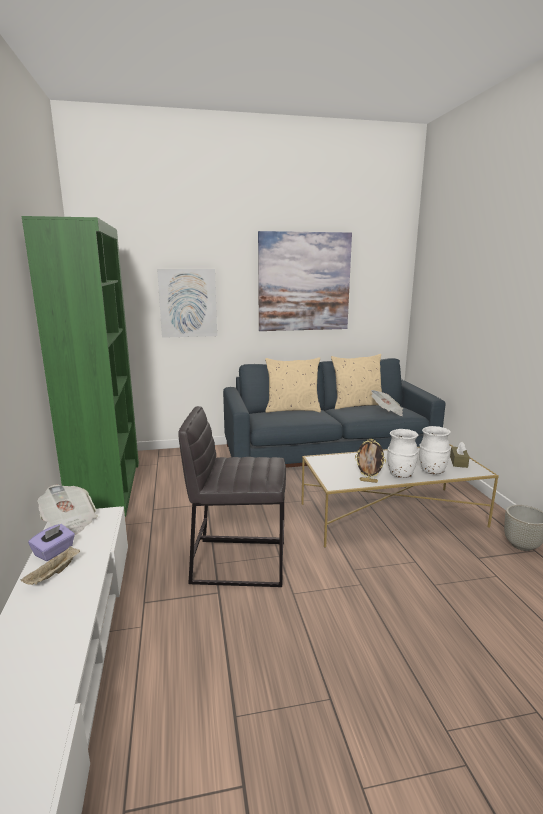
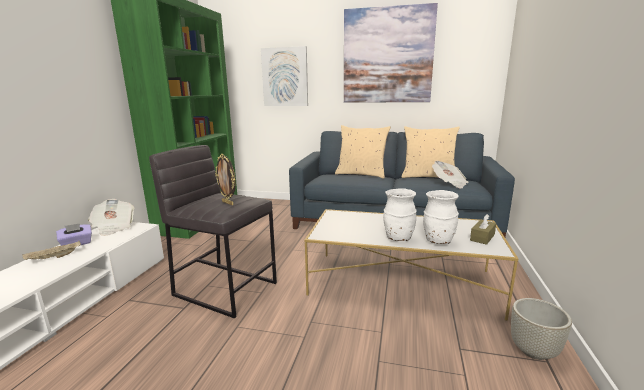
camera: 25 degrees right, 0 degrees up
(368, 481) = (357, 238): picture frame -> picture frame (228, 203)

